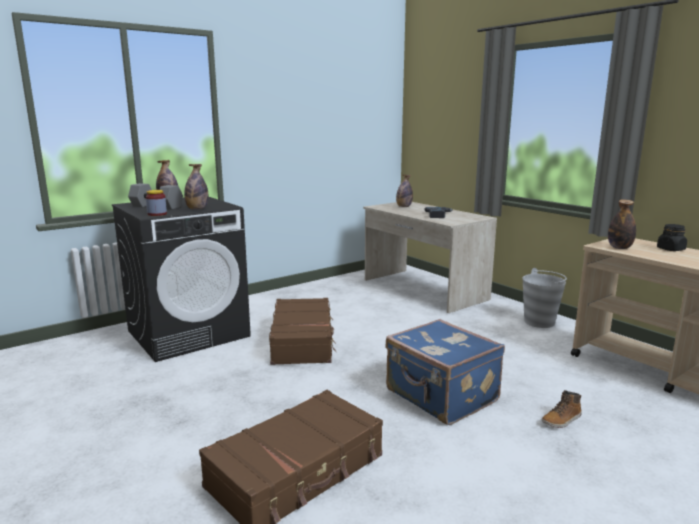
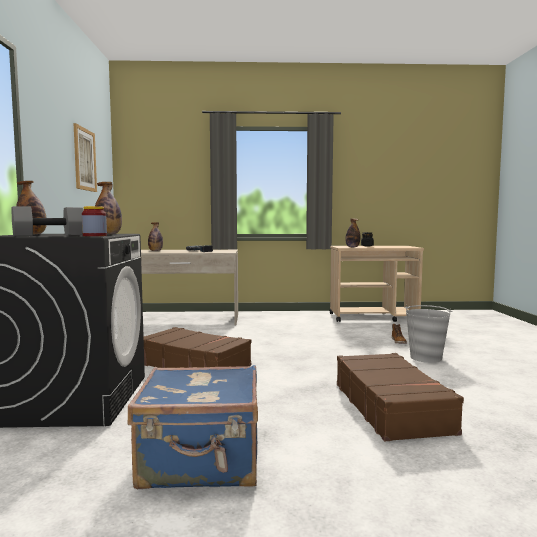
camera: 55 degrees left, 10 degrees down
(334, 109) = (85, 159): none -> picture
(440, 396) = (343, 354): blue suitcase -> blue suitcase (202, 462)
(539, 322) = (288, 315): grey bucket -> grey bucket (426, 358)

